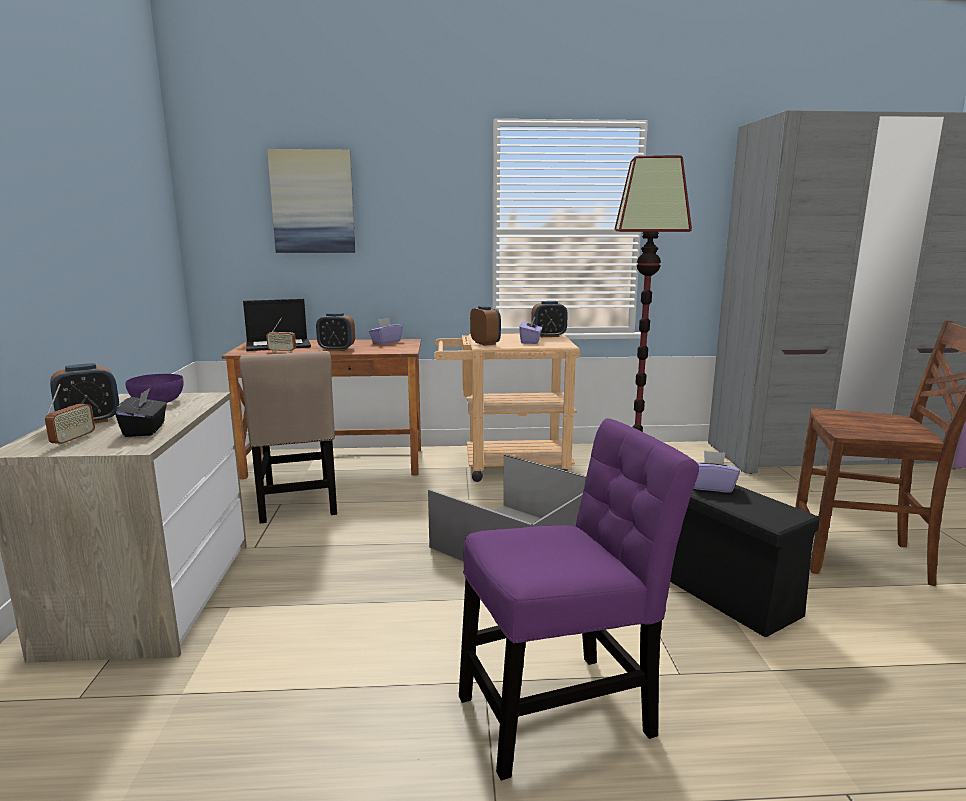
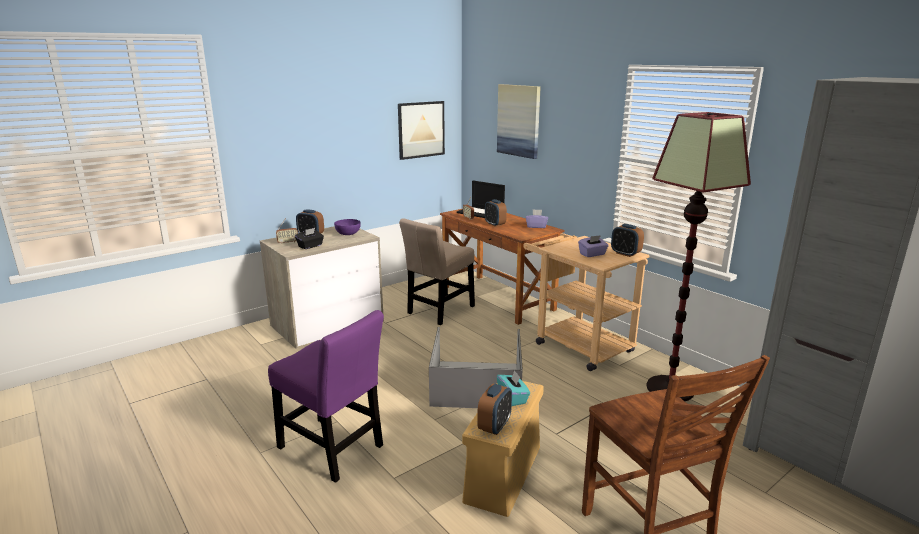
camera: 55 degrees right, 5 degrees up
(142, 222) = (421, 129): none -> picture
(485, 343) = (558, 246): alarm clock -> alarm clock (494, 426)
(711, 487) = (512, 398): purple tissue box -> turquoise tissue box
(722, 592) = (503, 475): black storage box -> beige storage box

